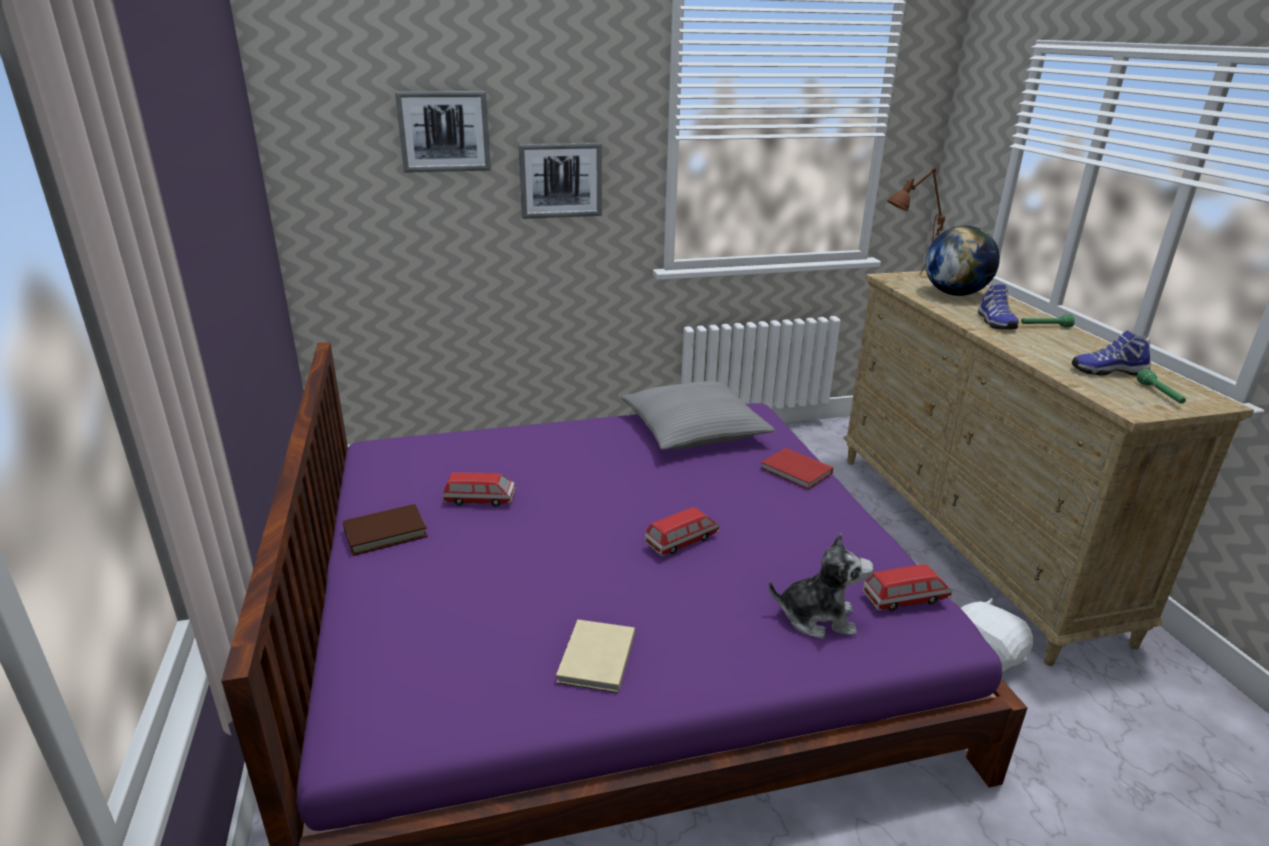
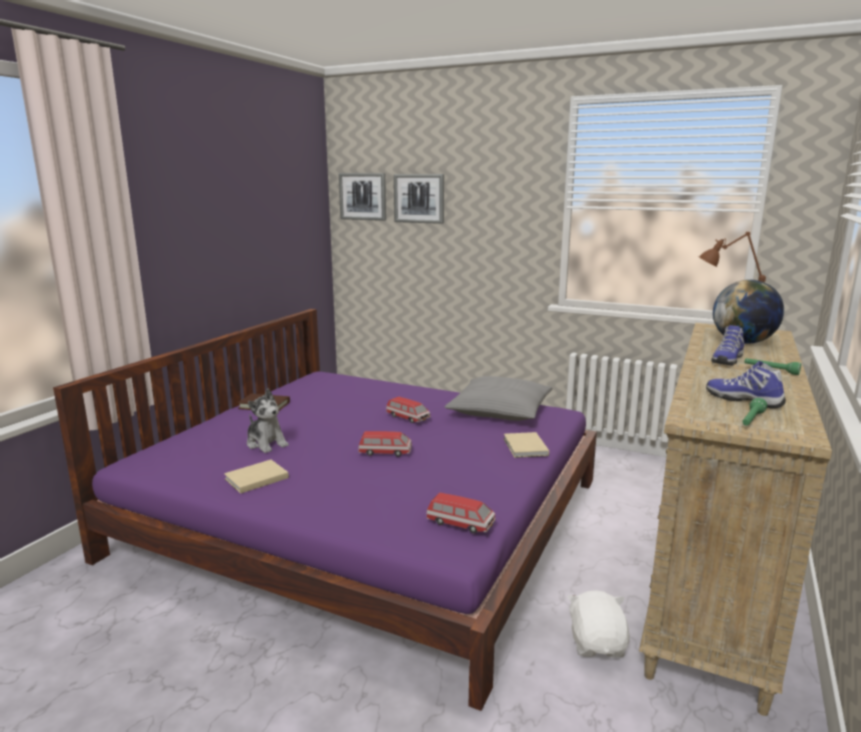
camera: 40 degrees right, 10 degrees down
(480, 500) = (325, 406): toy car -> toy car (408, 418)
(560, 180) = (487, 233): picture -> picture (363, 196)
(797, 472) = (525, 447): red book -> beige book
(817, 617) = (391, 510): plush toy -> plush toy (266, 443)

